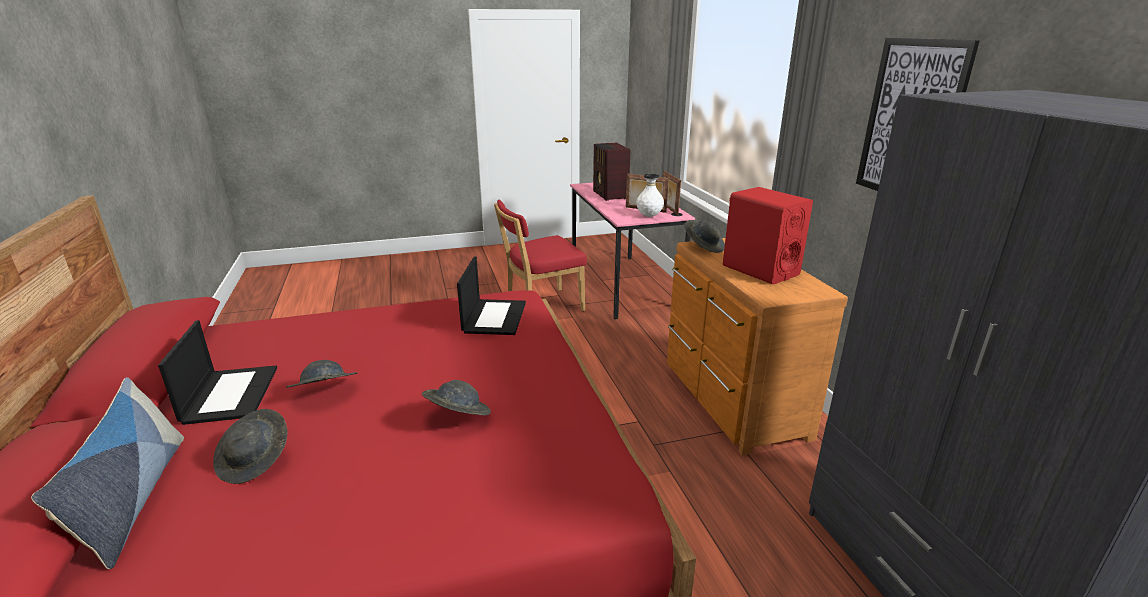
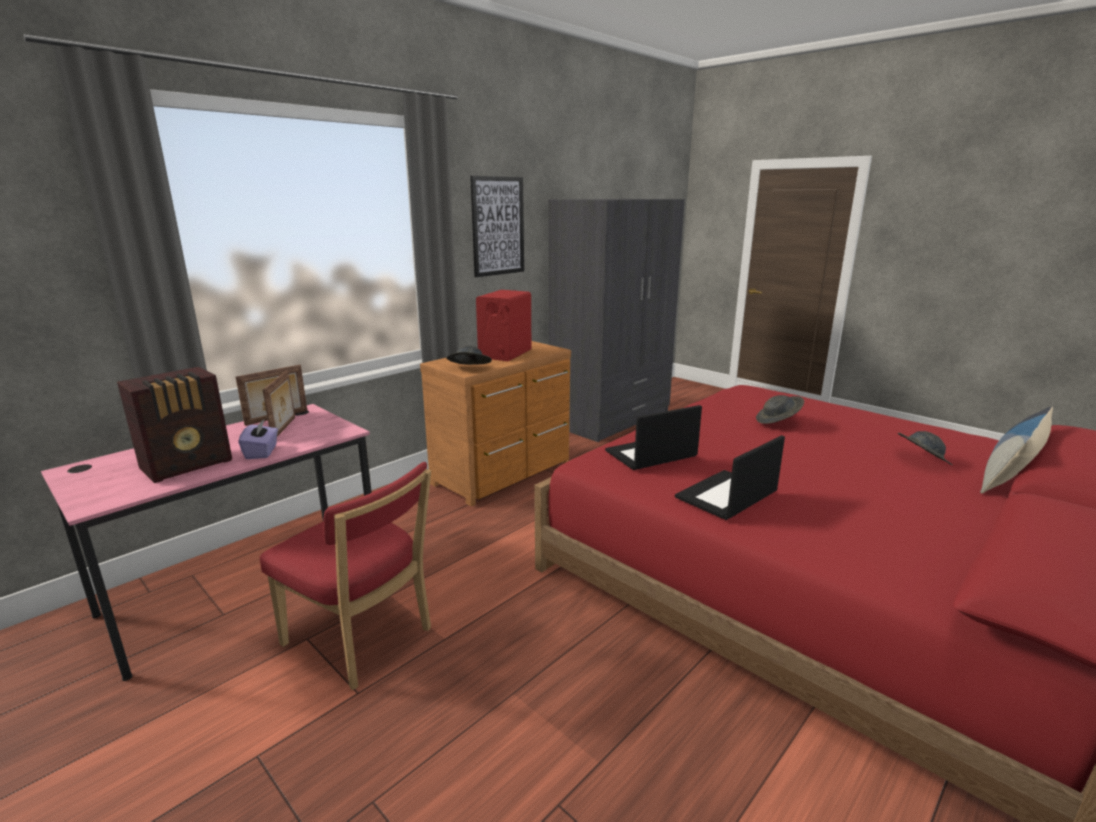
camera: 120 degrees left, 5 degrees down
(230, 394) = (938, 509): laptop -> laptop (726, 496)
(325, 393) = (852, 471): grey hat -> none
(610, 205) = (262, 452): none -> purple tissue box
(649, 216) = (319, 422): white vase -> none

